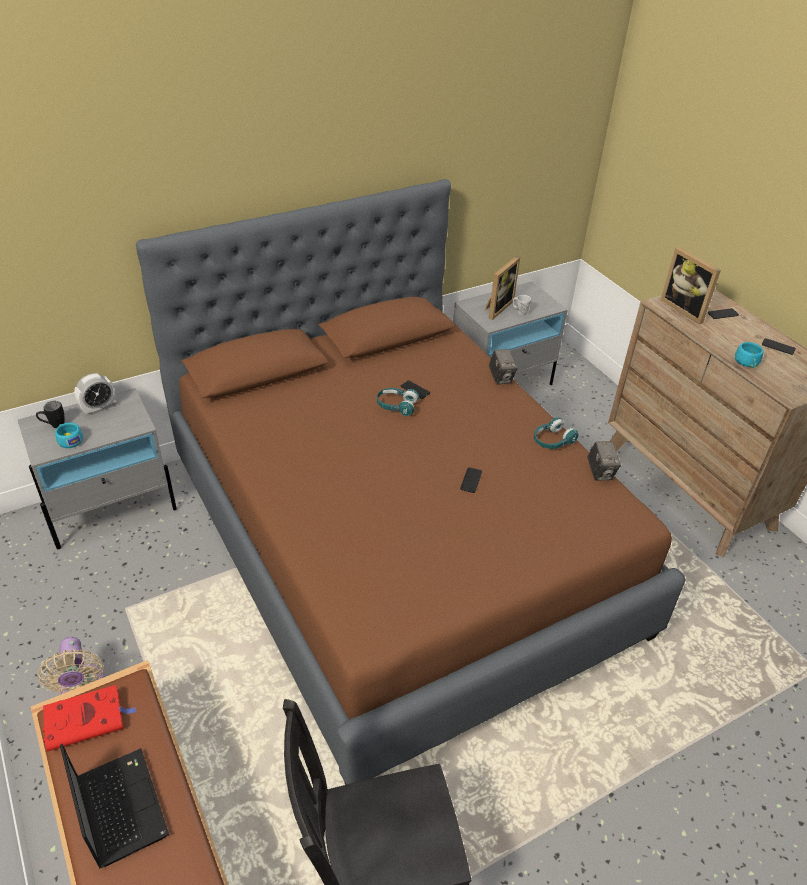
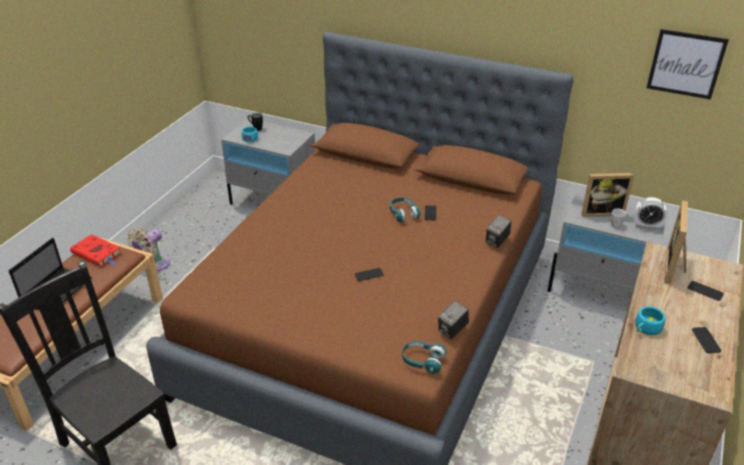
camera: 55 degrees right, 5 degrees down
(99, 408) = (284, 132): alarm clock -> alarm clock (646, 226)
(535, 130) = (686, 64): none -> picture
(552, 441) = (457, 293): turquoise headphones -> turquoise headphones (422, 361)

